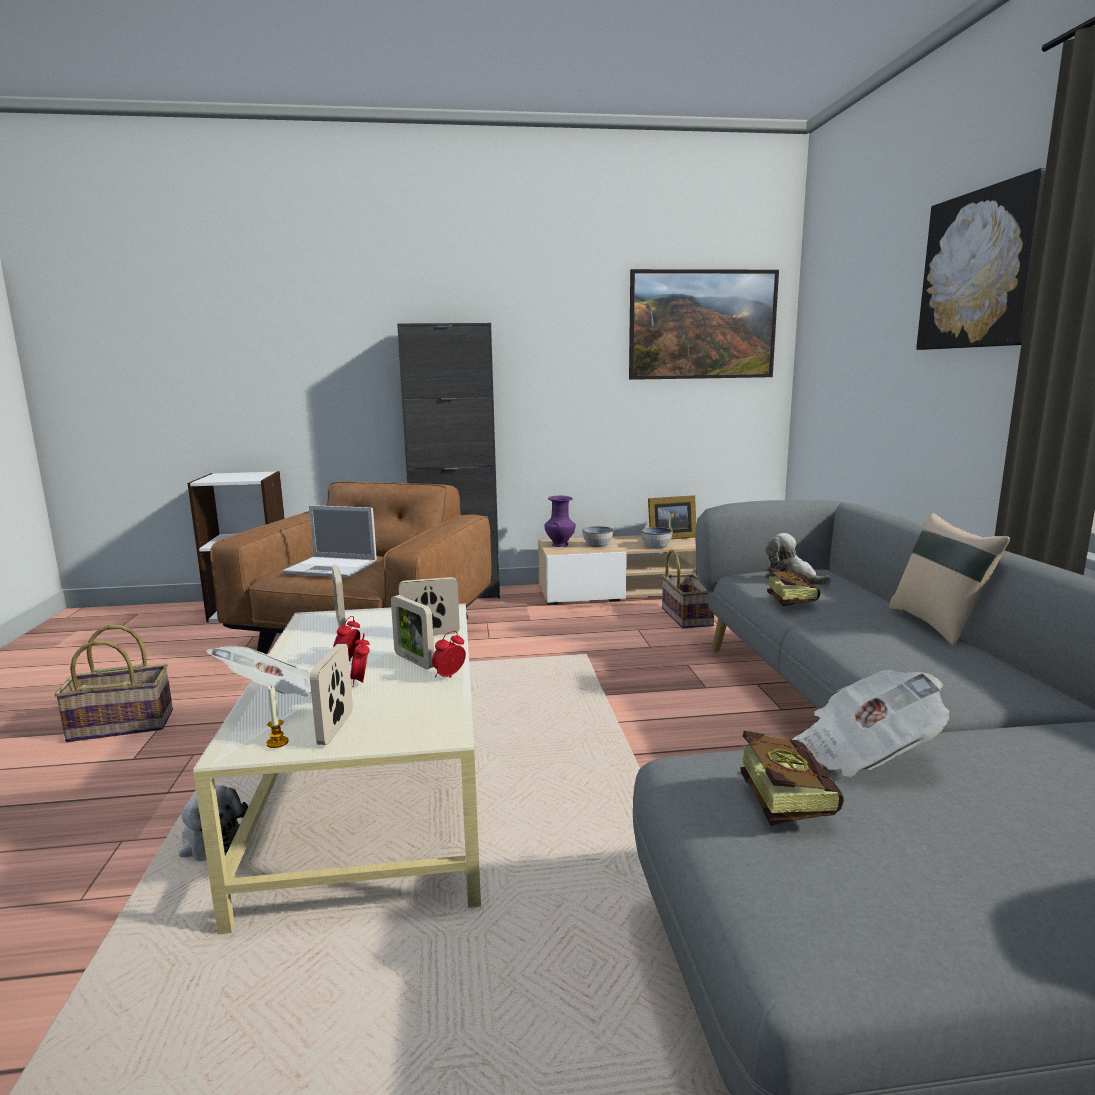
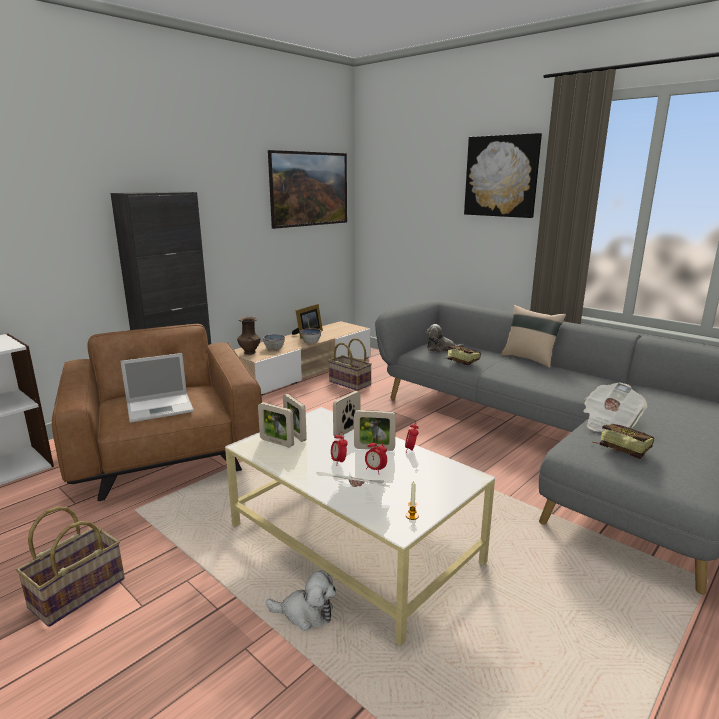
camera: 40 degrees left, 5 degrees up
(336, 728) = (421, 496): picture frame -> picture frame (295, 435)
(560, 545) = (249, 352): purple vase -> brown vase

